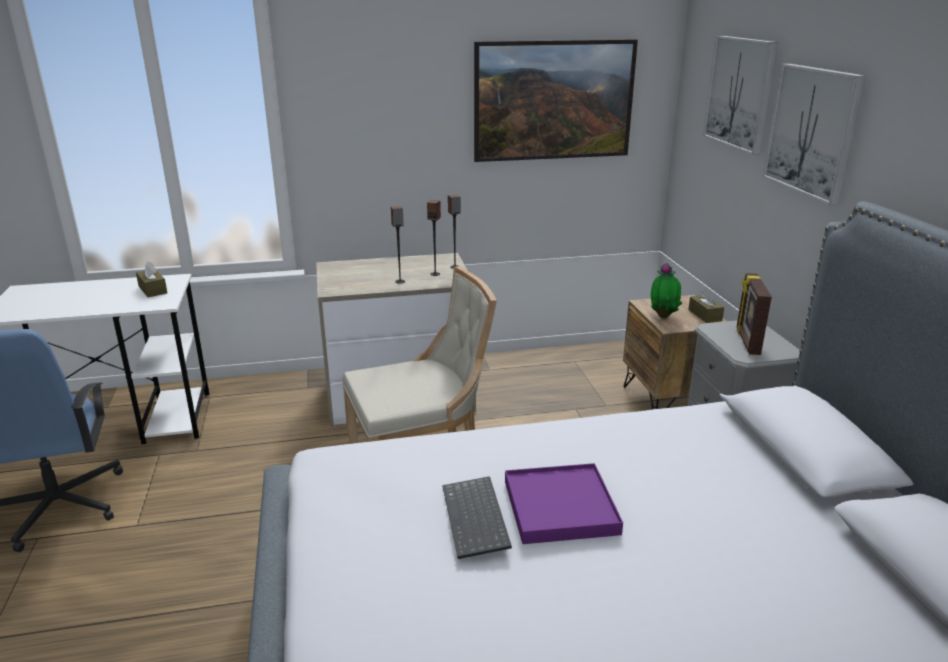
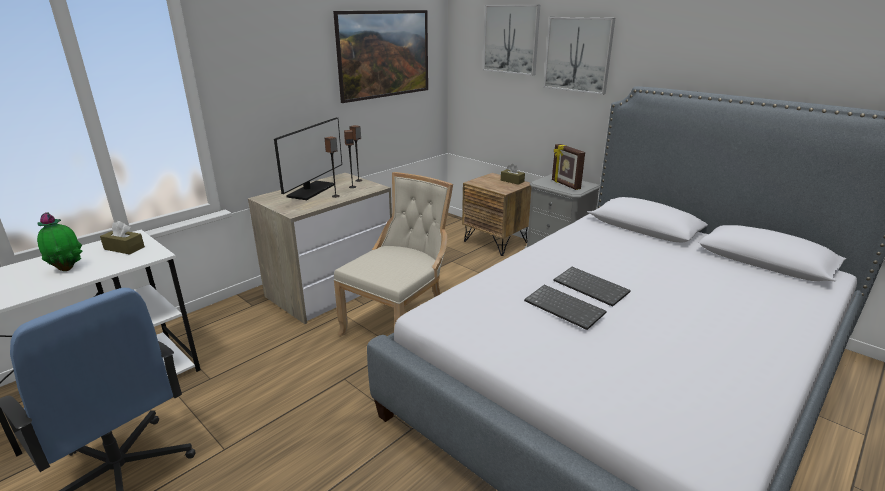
camera: 35 degrees left, 0 degrees up
(386, 268) = (311, 190): none -> monitor
(560, 507) = (592, 287): purple tray -> keyboard
(663, 316) = (493, 186): potted plant -> potted plant (67, 268)

